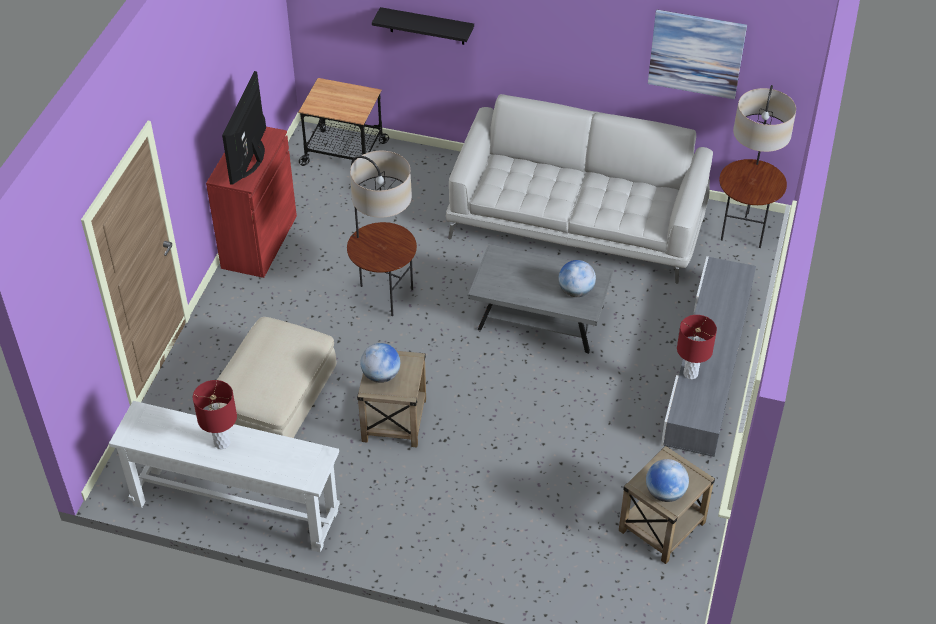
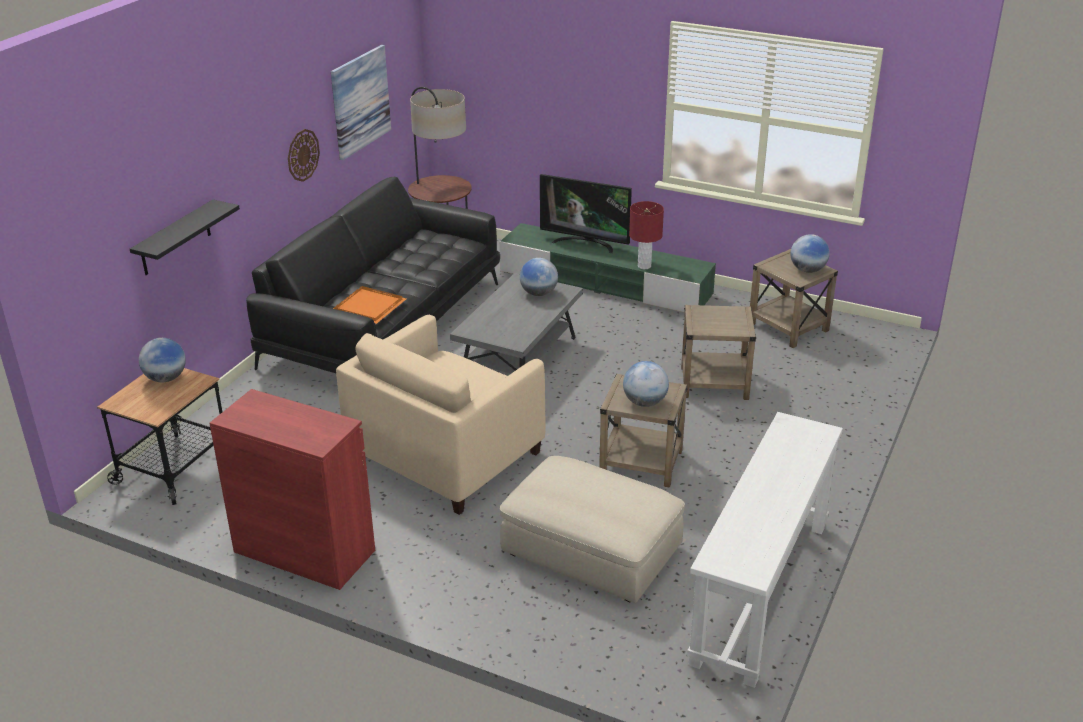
camera: 80 degrees left, 15 degrees down
(221, 443) = (768, 493): red table lamp -> none
(252, 159) = (296, 417): television -> television (585, 243)
(358, 98) = (166, 378): none -> globe
(384, 295) = (446, 455): floor lamp -> beige armchair
(511, 184) = (369, 308): none -> orange tray
(534, 467) = (715, 383): none -> beige side table
(578, 220) = (385, 323): white sofa -> black sofa
(596, 51) = (303, 155): none -> wall clock
(707, 366) = (605, 284): grey tv stand -> green tv stand

